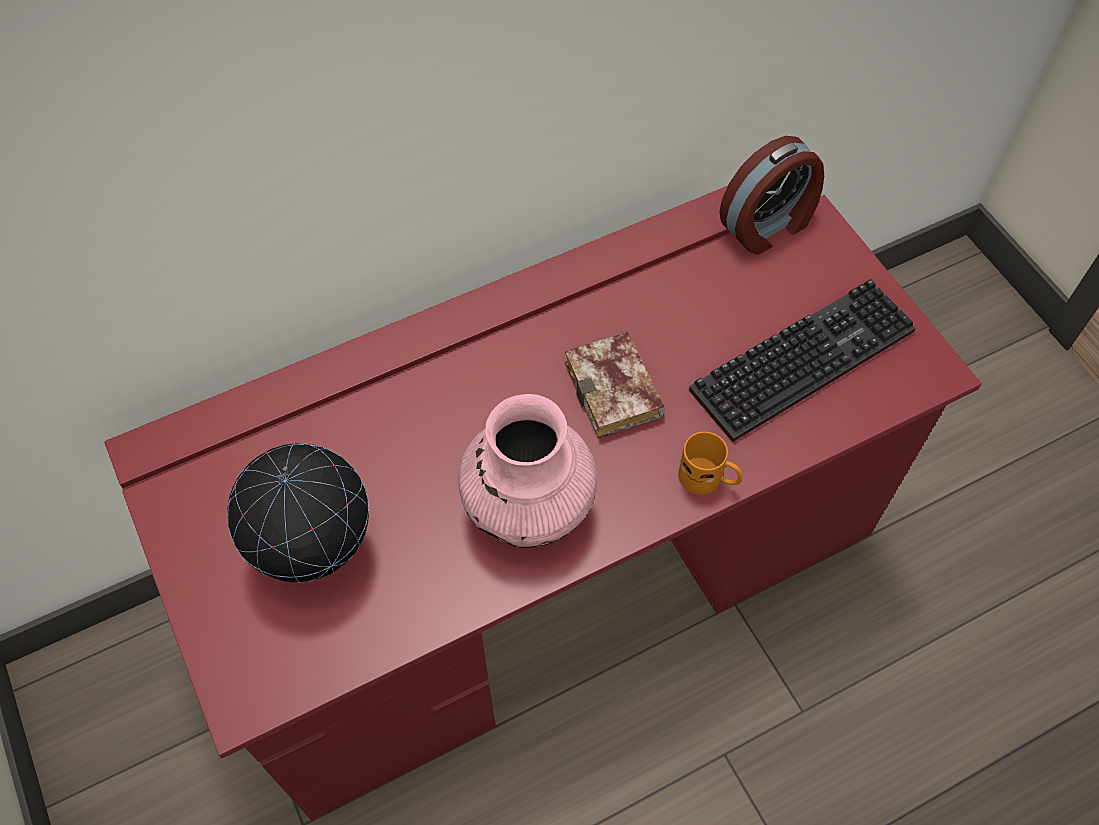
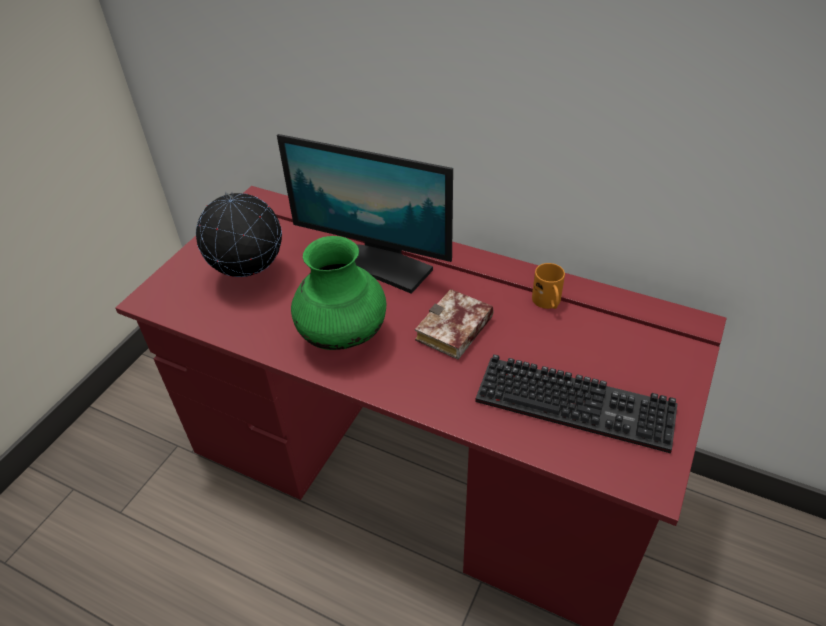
camera: 55 degrees right, 15 degrees down
(430, 398) = (374, 265): none -> monitor
(528, 506) = (343, 336): pink vase -> green vase
(708, 479) = (437, 405): orange mug -> orange mug (548, 303)
(768, 226) = (656, 333): alarm clock -> none

